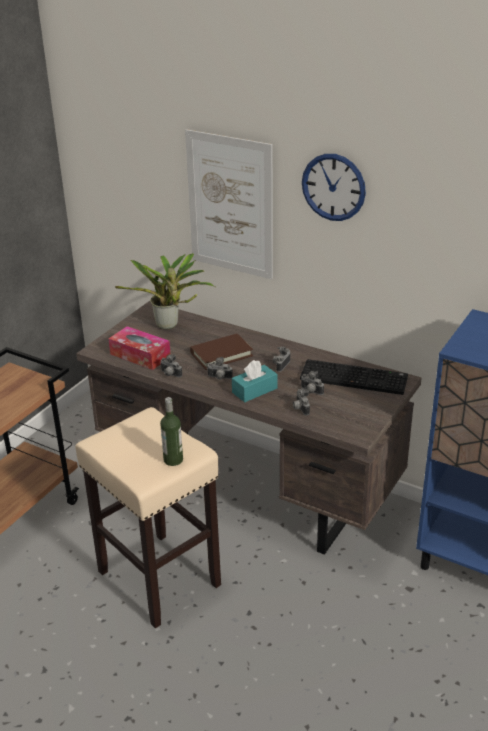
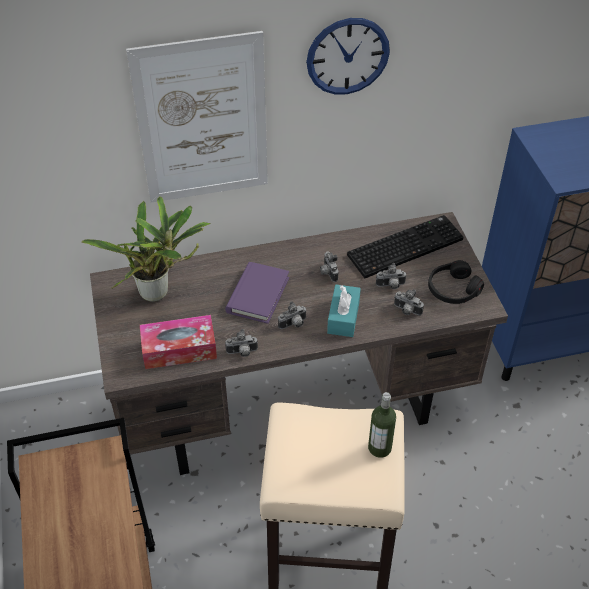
camera: 45 degrees left, 15 degrees up
(221, 354) = (257, 295): brown book -> purple book
(350, 415) = (453, 289): none -> black headphones

